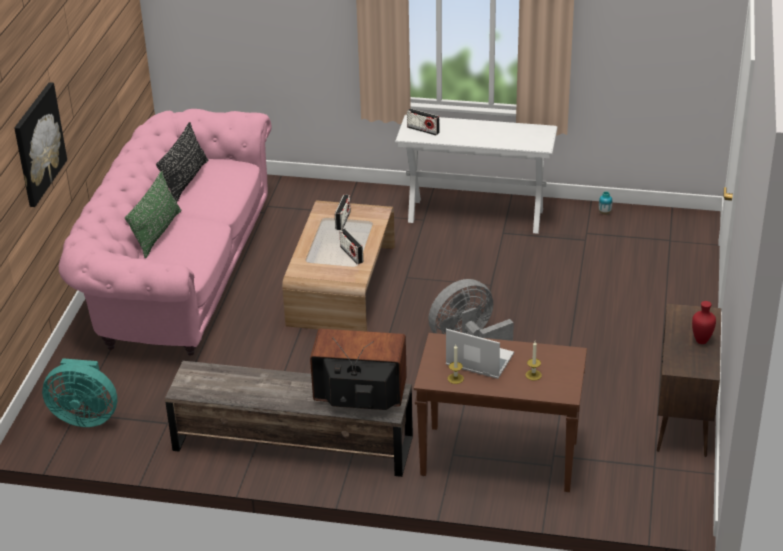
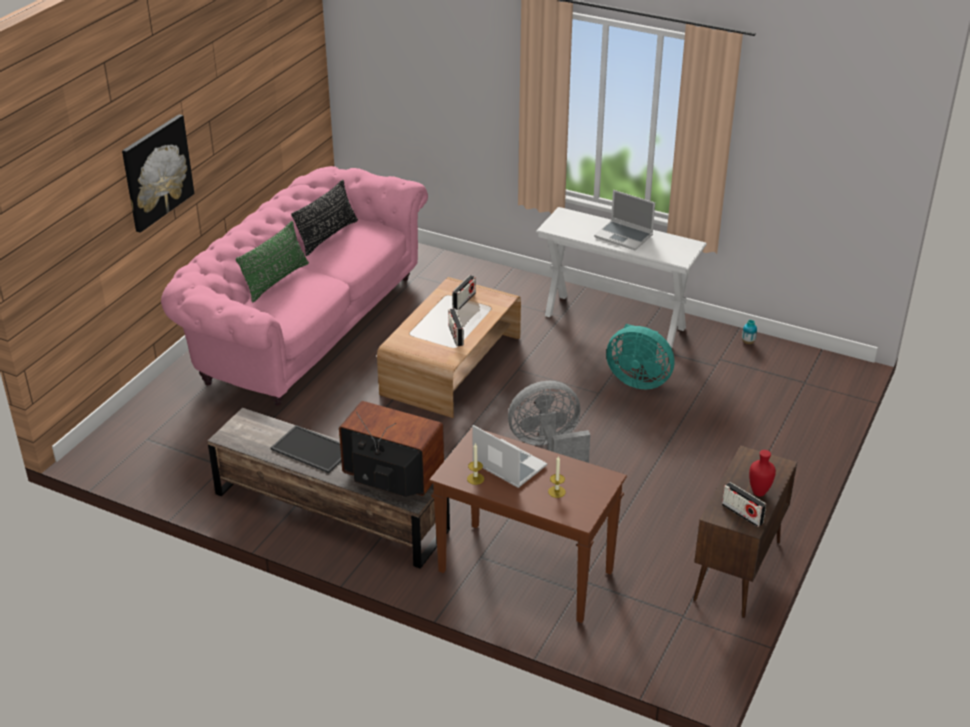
camera: 15 degrees right, 0 degrees up
(85, 417) = (153, 444): turquoise fan -> turquoise fan (638, 380)
(270, 386) = (310, 450): none -> tray
(423, 130) = (568, 224): radio -> radio (742, 514)
(480, 132) = (624, 236): none -> laptop

